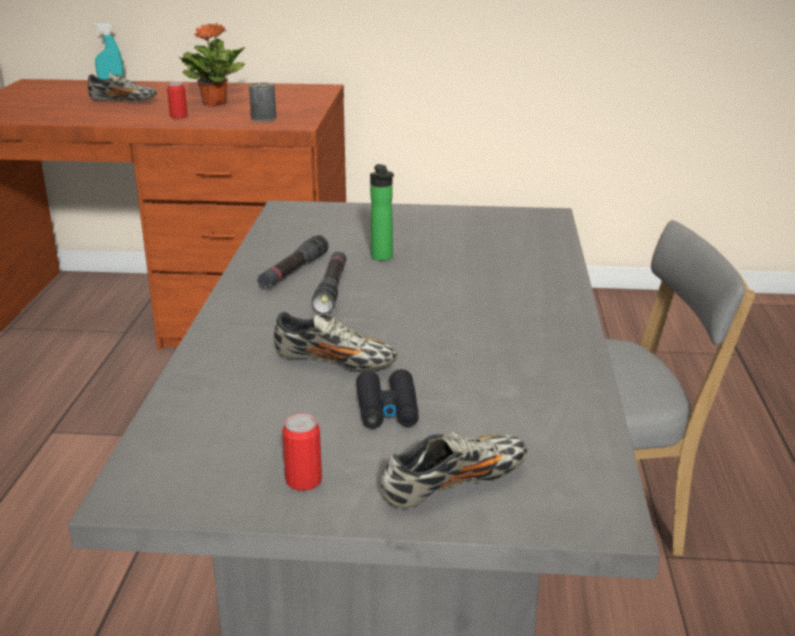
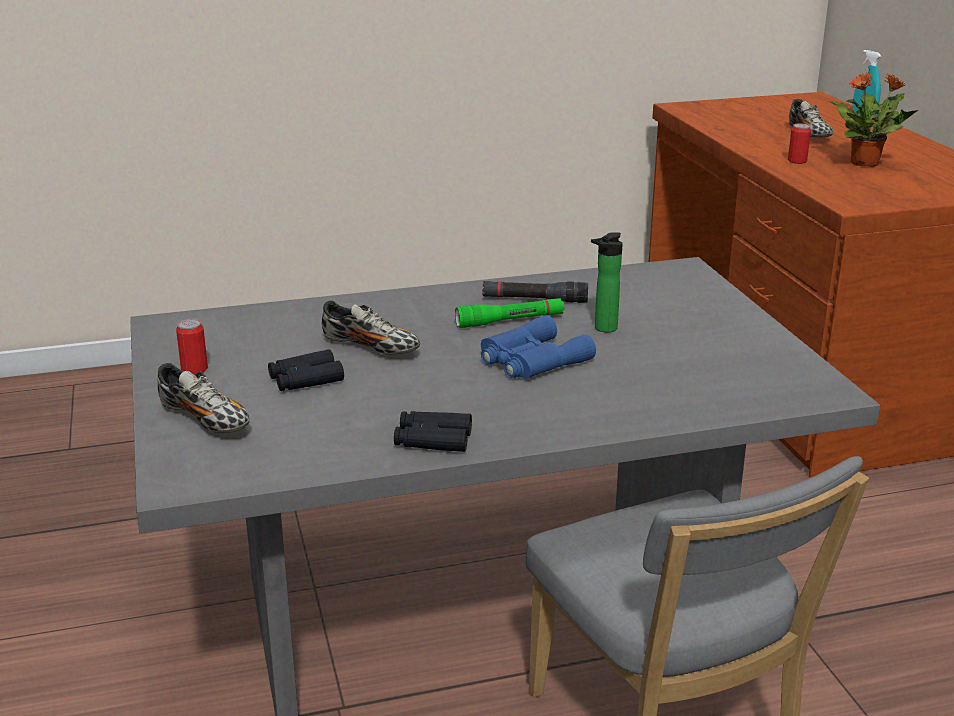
camera: 70 degrees right, 0 degrees up
(263, 118) = (847, 189): can -> none
(331, 289) = (510, 321): black flashlight -> green flashlight
(335, 363) = (371, 348): shoe -> shoe turned 60 degrees counterclockwise
(424, 296) = (531, 360): none -> blue binoculars
(559, 362) = (433, 440): none -> black binoculars

